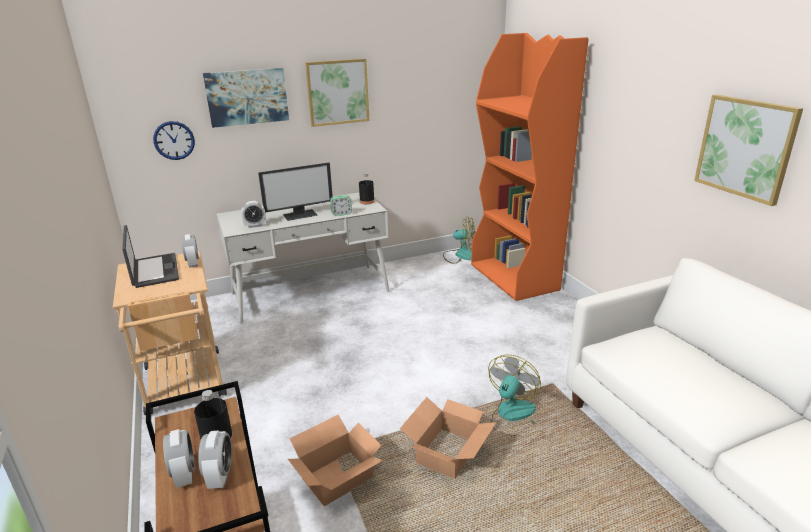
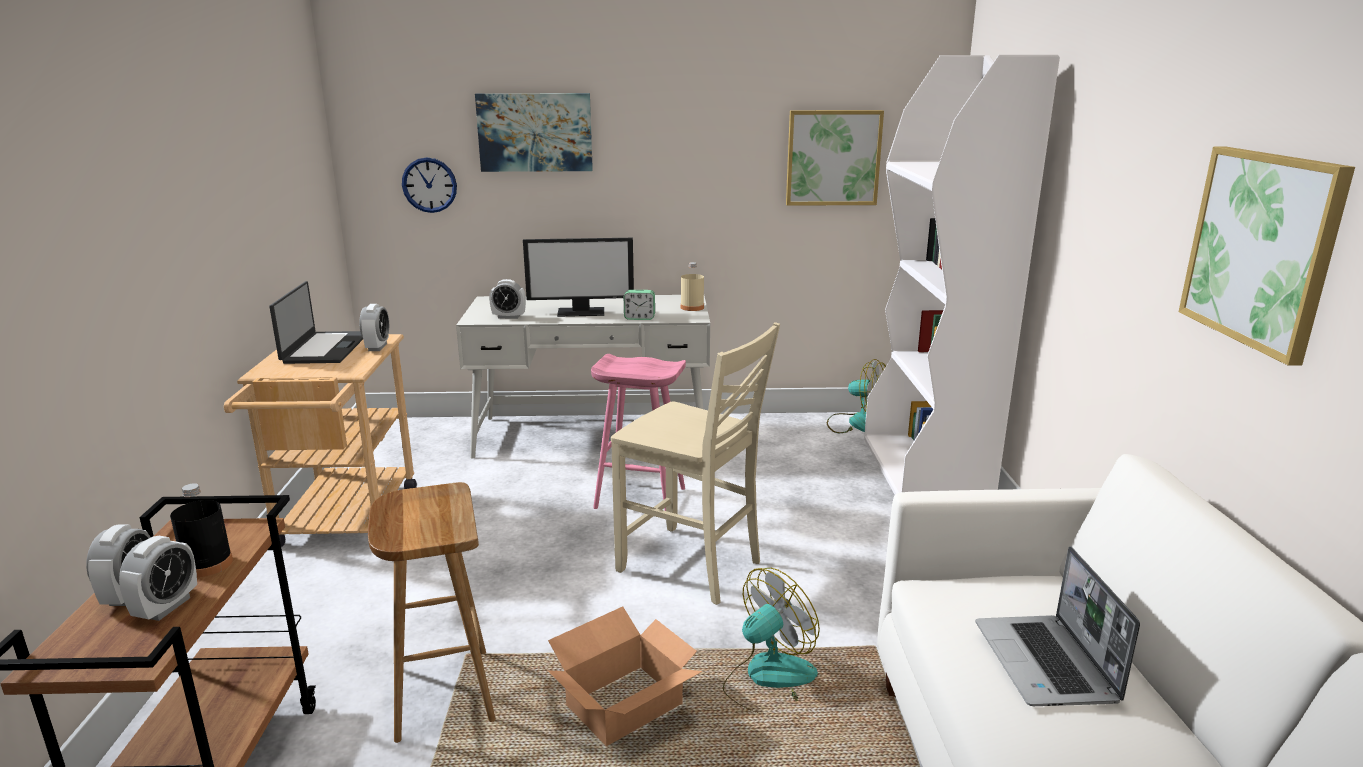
camera: 20 degrees right, 5 degrees down
(336, 477) = (441, 693): cardboard box -> brown stool
(337, 92) = (671, 136): picture -> picture (833, 158)
(367, 201) = (692, 307): black bottle -> beige bottle
(368, 327) = (638, 498): none -> pink stool
(428, 362) = (692, 566): none -> beige chair
(514, 277) = (925, 471): orange bookcase -> white bookcase
(691, 374) = (1047, 664): none -> laptop

